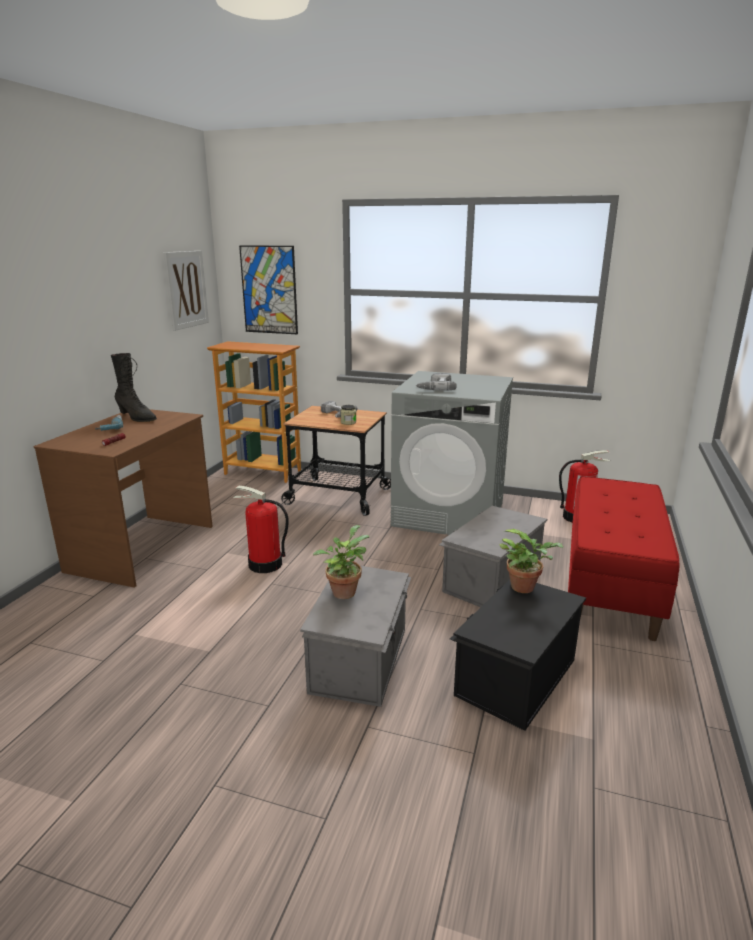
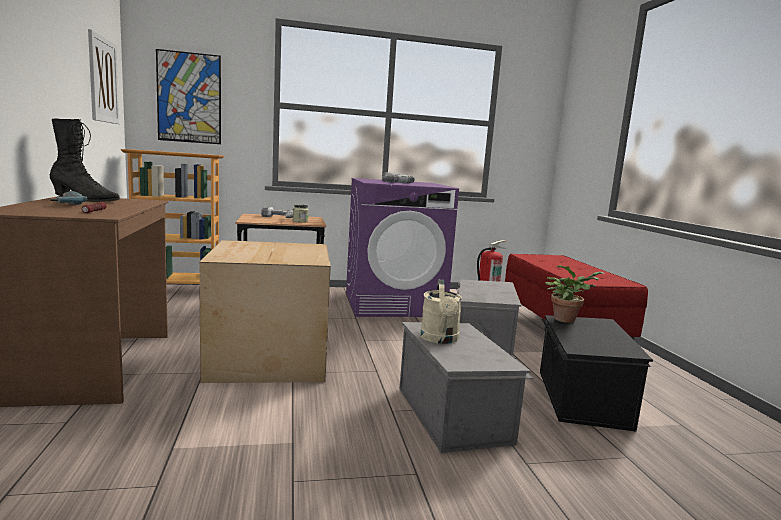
camera: 30 degrees left, 10 degrees down
(264, 564) = (267, 359): fire extinguisher -> cardboard box
(344, 591) = (440, 339): potted plant -> beige watering can
(449, 514) = (394, 304): grey washing machine -> purple washing machine

